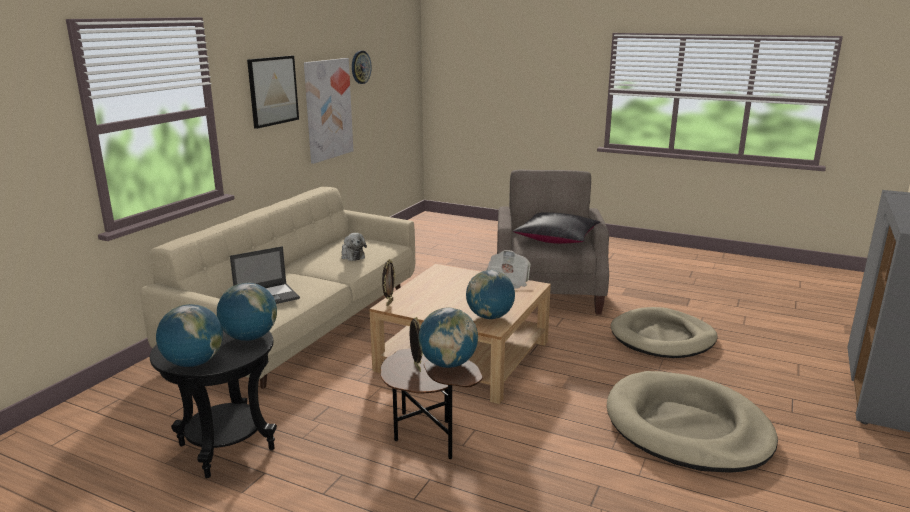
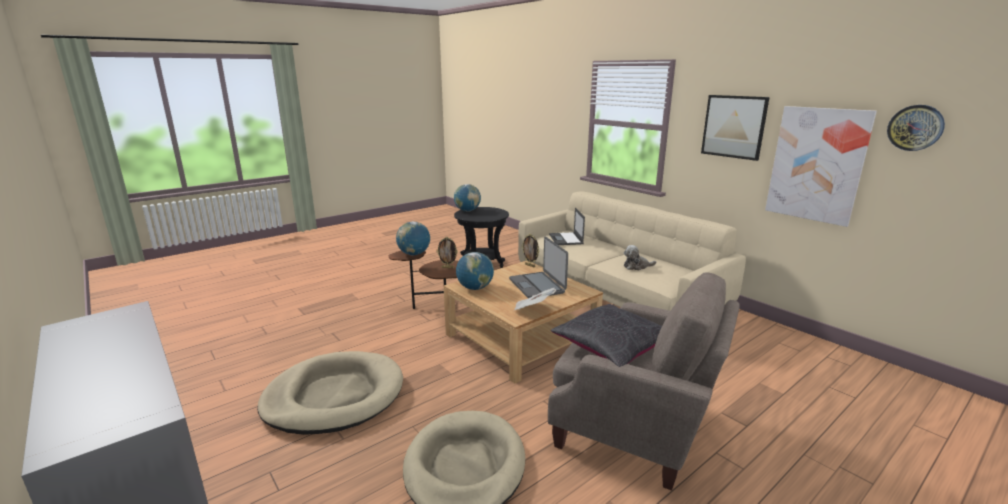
camera: 115 degrees right, 0 degrees up
(250, 338) = (481, 218): globe -> none
(449, 289) = (537, 286): none -> laptop

